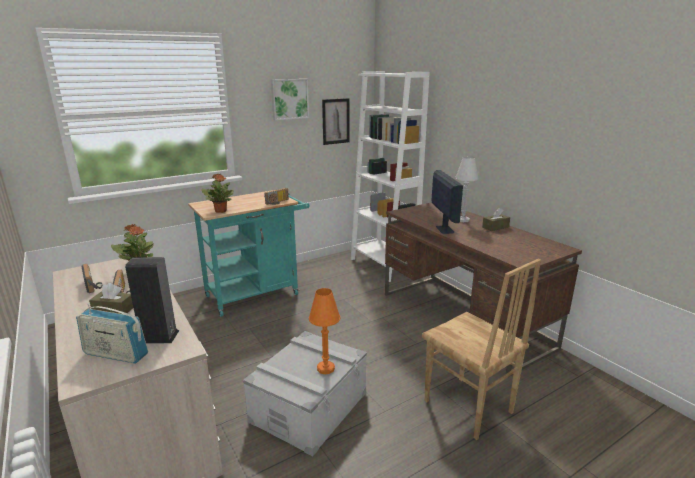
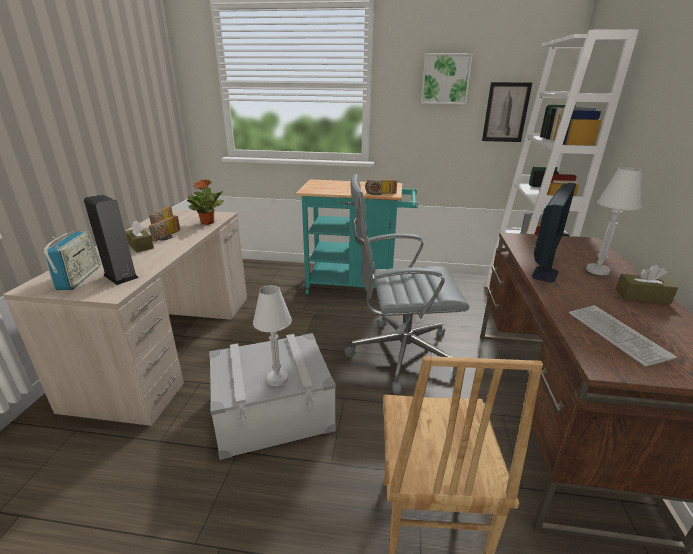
camera: 40 degrees right, 5 degrees up
(116, 354) = (80, 277): radio -> radio turned 150 degrees counterclockwise
(221, 211) = (319, 190): potted plant -> none
(325, 368) = (277, 379): orange table lamp -> white table lamp
(348, 327) = (399, 354): none -> grey office chair
(509, 248) = (616, 335): none -> keyboard

